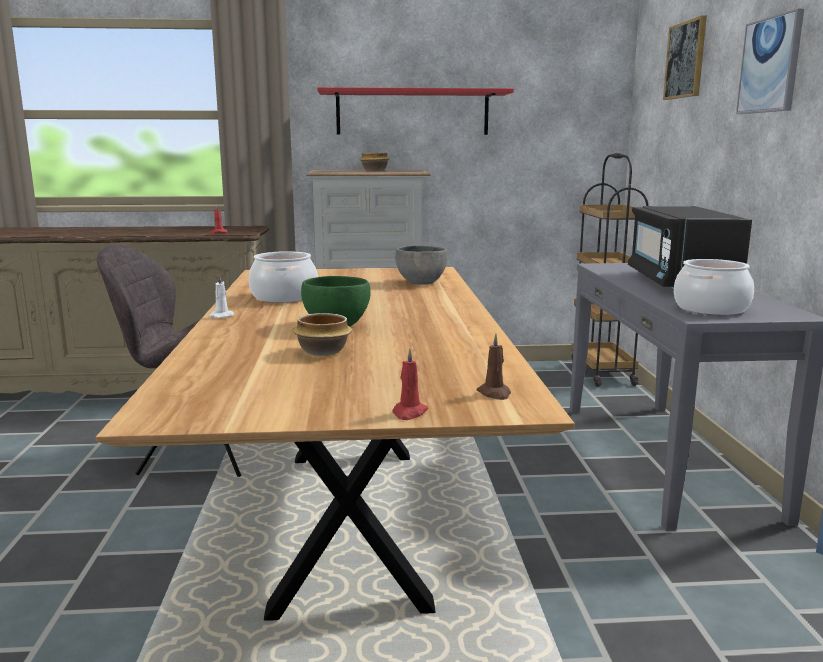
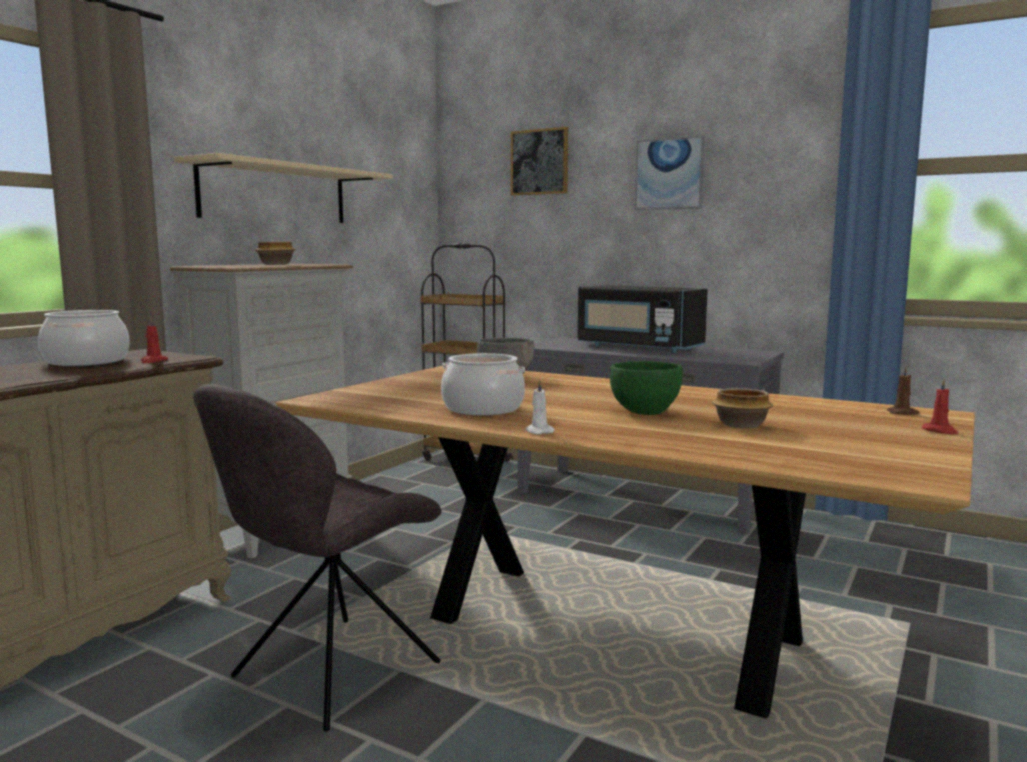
camera: 55 degrees left, 5 degrees down
(412, 113) = (275, 194): red shelf -> beige shelf
(711, 308) = (726, 356): cooking pot -> cooking pot (87, 361)

